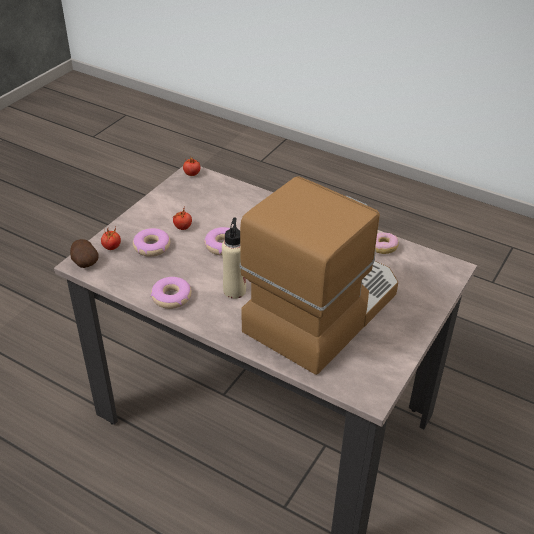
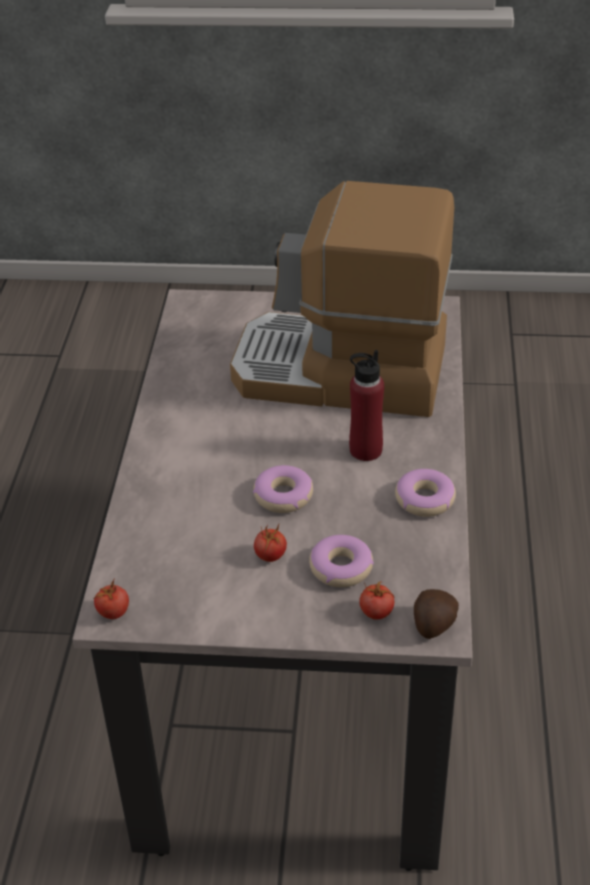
camera: 115 degrees left, 0 degrees up
(234, 291) = (365, 450): beige bottle -> red bottle
(383, 248) = (185, 359): donut -> none

